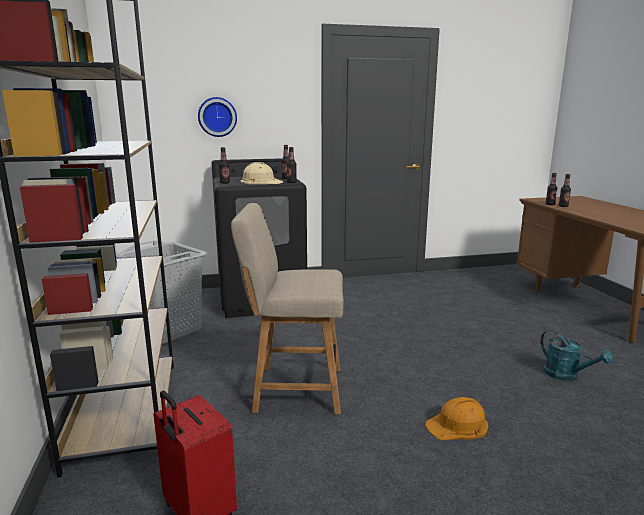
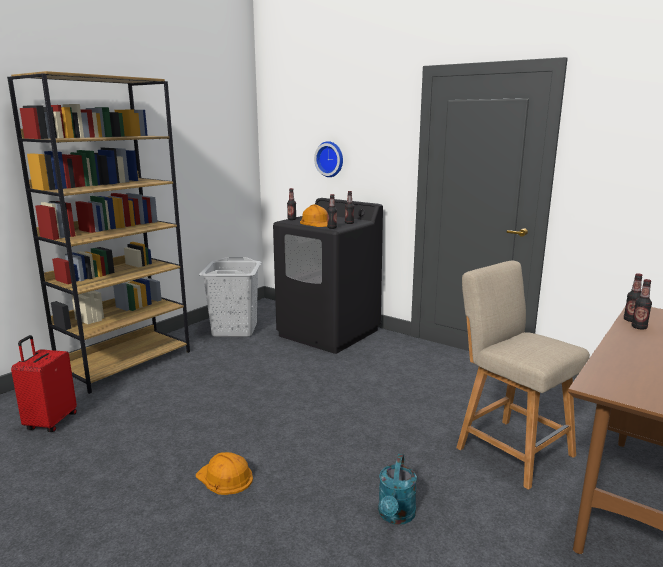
camera: 50 degrees right, 0 degrees up
(261, 182) = (317, 223): beige hard hat -> orange hard hat
(293, 389) = (206, 396): beige chair -> beige chair (510, 449)

